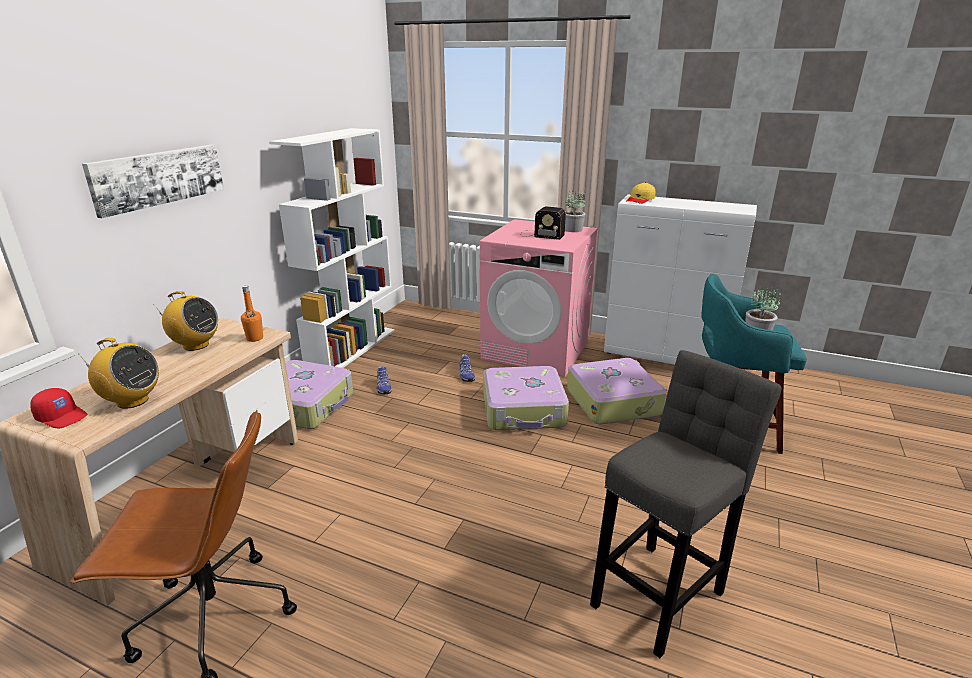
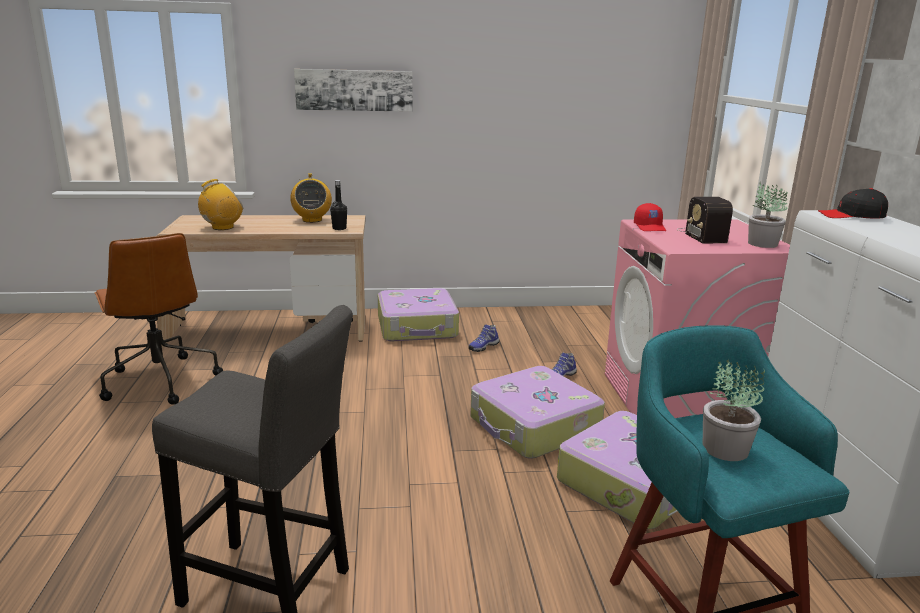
camera: 60 degrees right, 5 degrees down
(62, 416) = (194, 222): red cap -> red cap (650, 227)
(132, 401) = (222, 227): radio -> radio turned 120 degrees counterclockwise
(255, 338) = (339, 228): orange bottle -> black bottle
(352, 349) = (530, 314): white bookcase -> none
(640, 200) = (852, 216): yellow cap -> black cap

